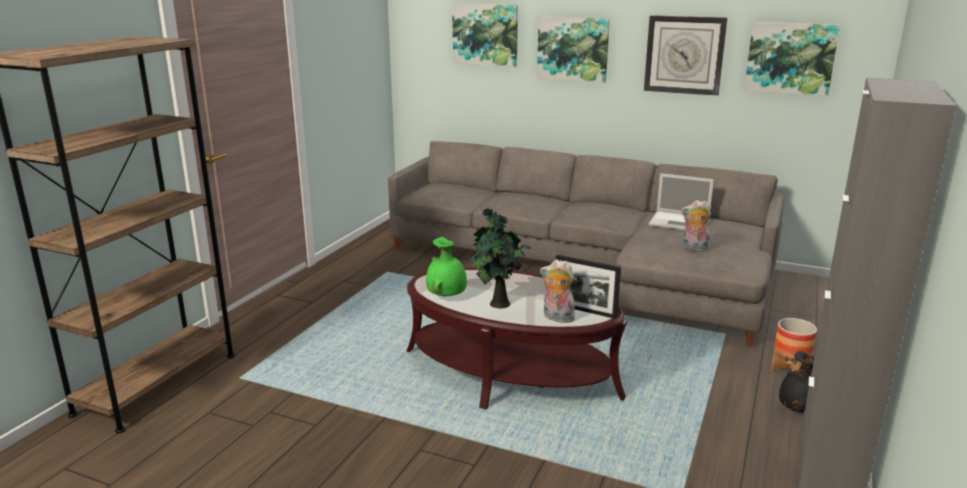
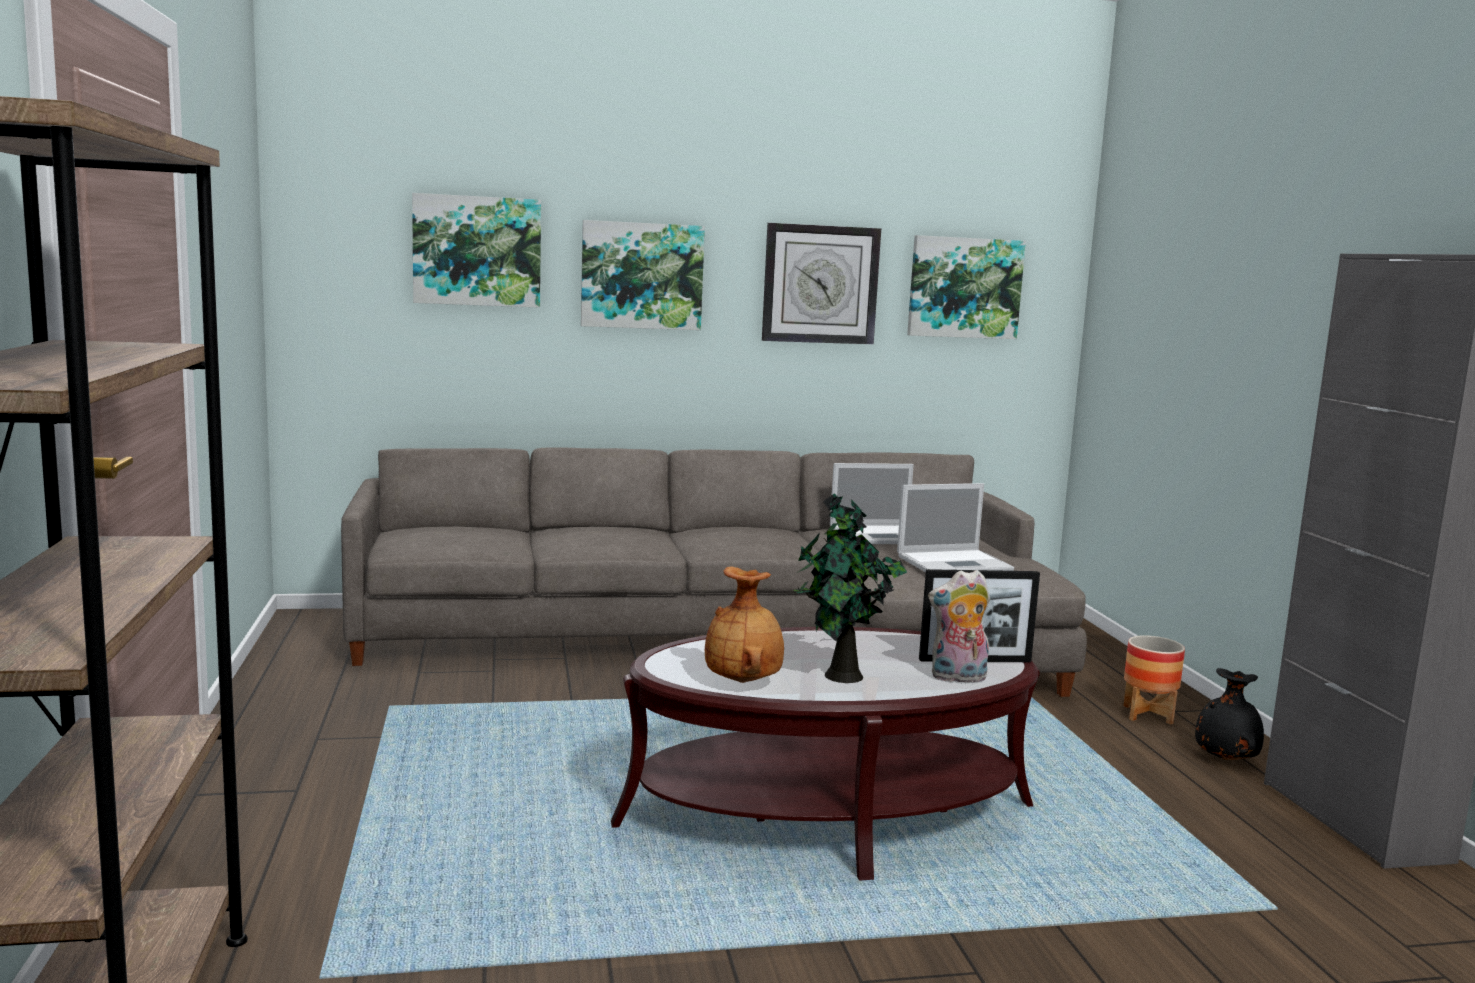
camera: 35 degrees left, 10 degrees down
(447, 296) = (744, 681): green vase -> brown vase
(694, 248) = (955, 563): plush toy -> laptop

